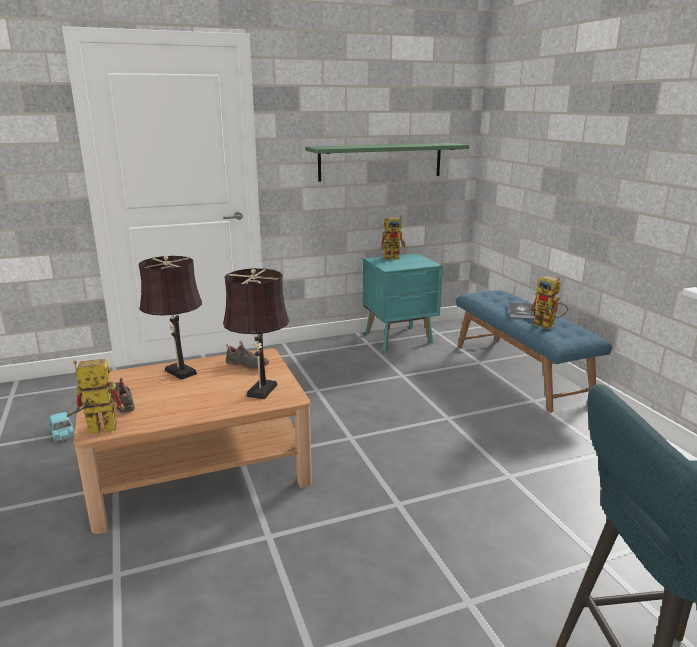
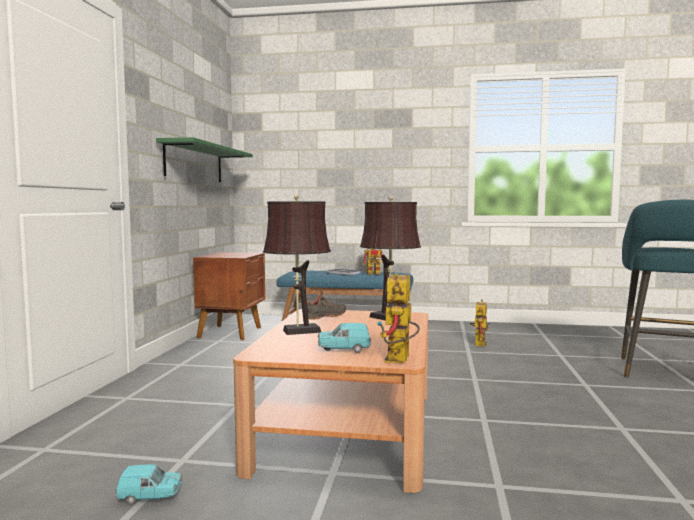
camera: 60 degrees left, 15 degrees down
(123, 402) = (343, 350): black shoe -> turquoise toy car
(394, 257) = (215, 254): toy robot -> toy robot (479, 343)
(400, 338) = (231, 332): turquoise nightstand -> brown nightstand

